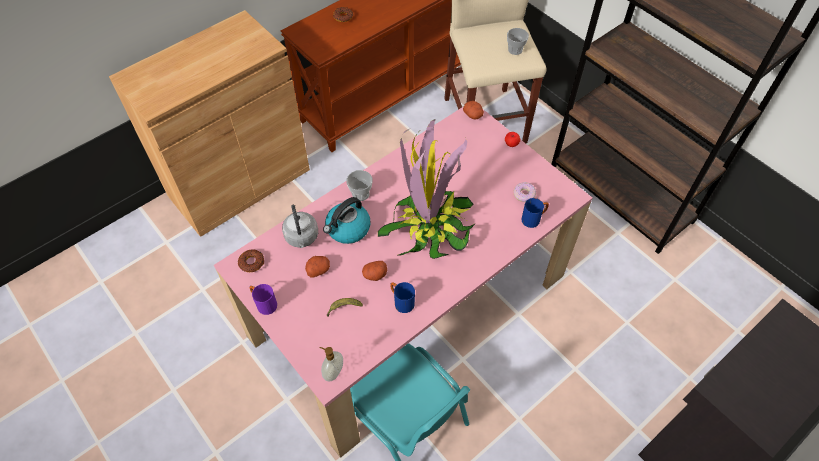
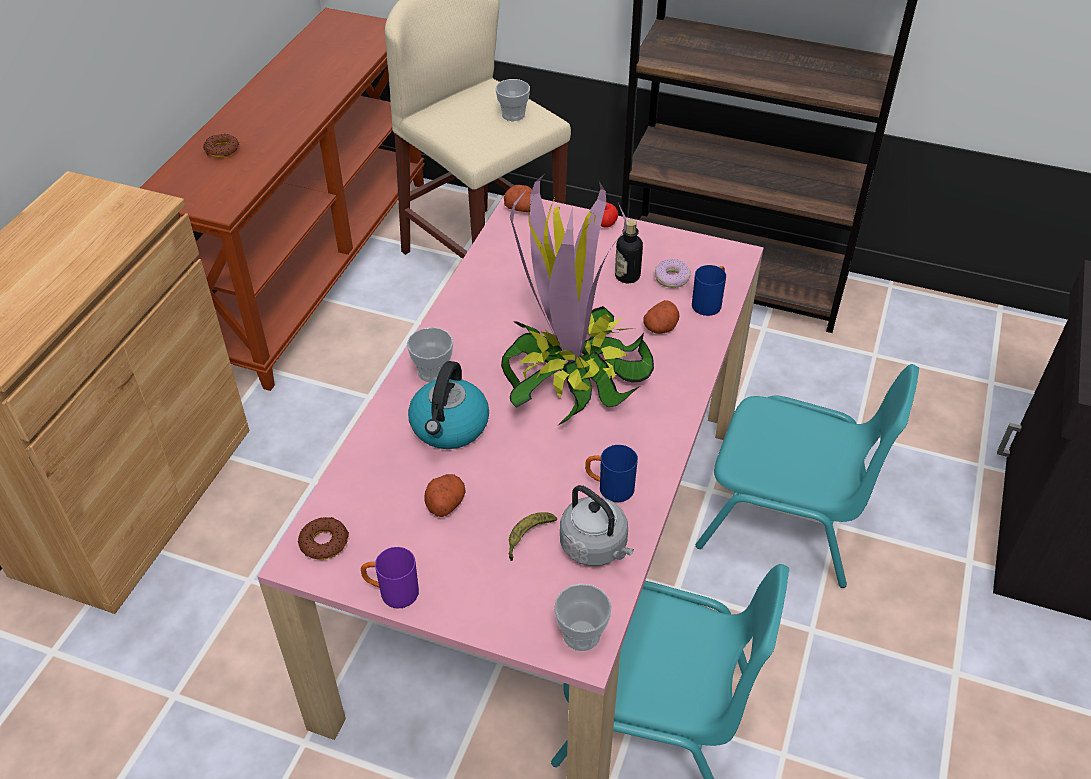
camera: 30 degrees left, 10 degrees down
(302, 238) = (384, 470): grey kettle -> grey kettle (596, 547)
(333, 372) = (581, 634): soap dispenser -> cup
(375, 275) = (540, 470): potato -> potato (660, 327)
(500, 182) = (627, 276): none -> bottle
(550, 351) = (787, 518): none -> turquoise chair

